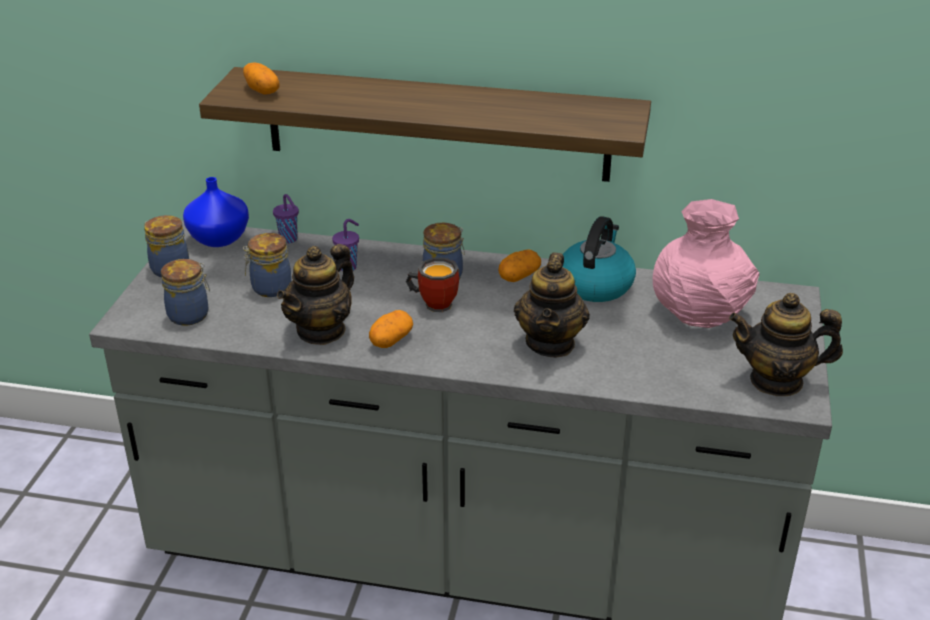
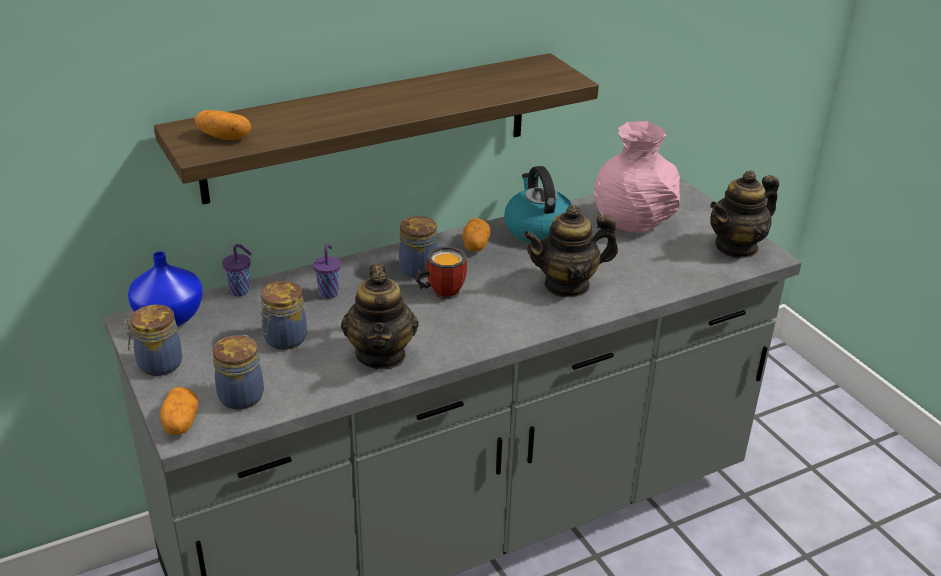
camera: 40 degrees left, 0 degrees up
(391, 340) = (449, 336): potato -> potato (180, 422)
(551, 343) = (567, 285): teapot -> teapot turned 105 degrees clockwise

